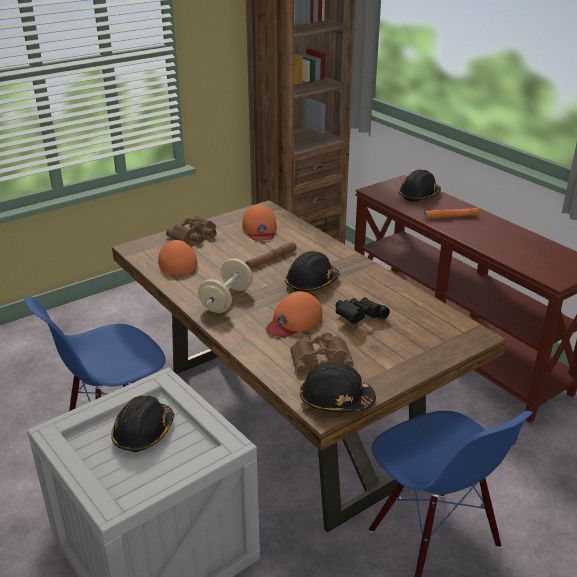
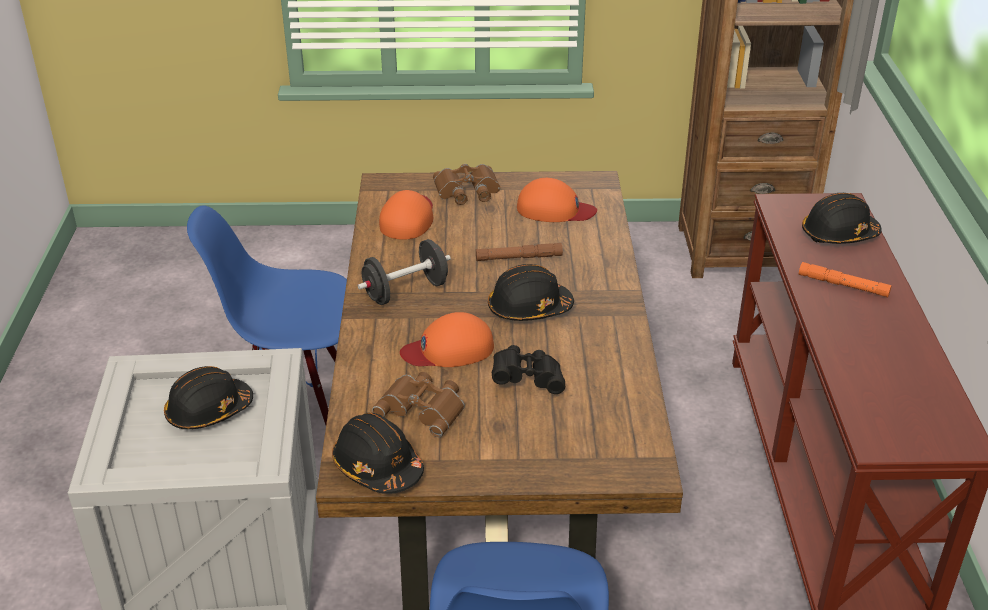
camera: 35 degrees right, 5 degrees up
(226, 300) = (405, 291): beige dumbbell -> black dumbbell
(260, 229) = (555, 209): orange cap -> orange cap turned 105 degrees counterclockwise

